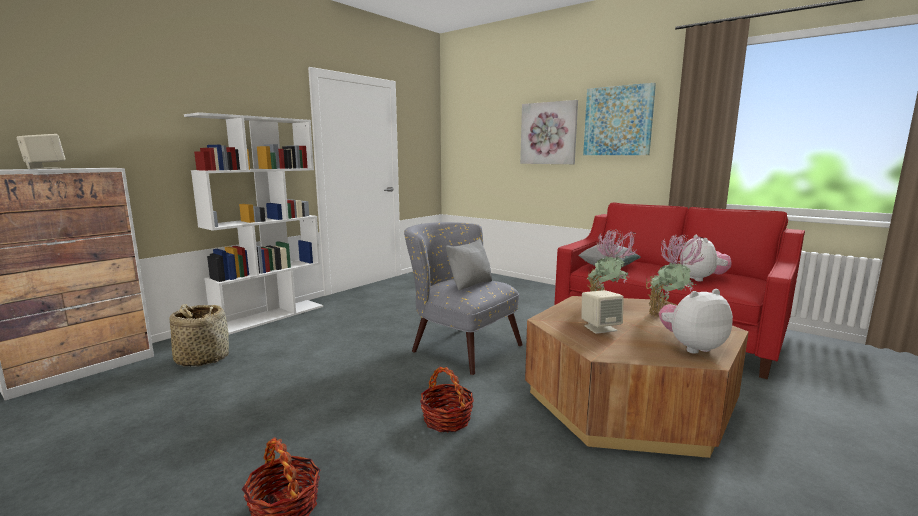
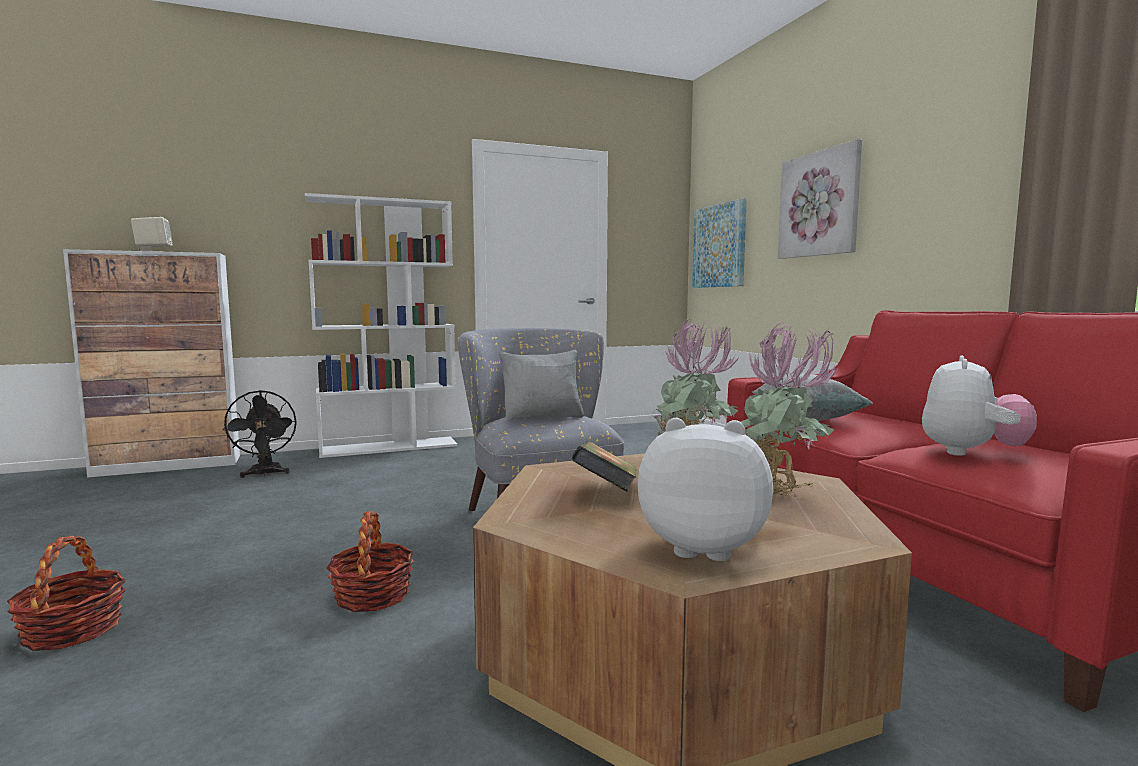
camera: 30 degrees right, 5 degrees down
(202, 358) = (265, 474): basket -> black fan
(600, 328) = (605, 492): beige speaker -> book
(618, 121) = (926, 165): picture -> picture (719, 246)

